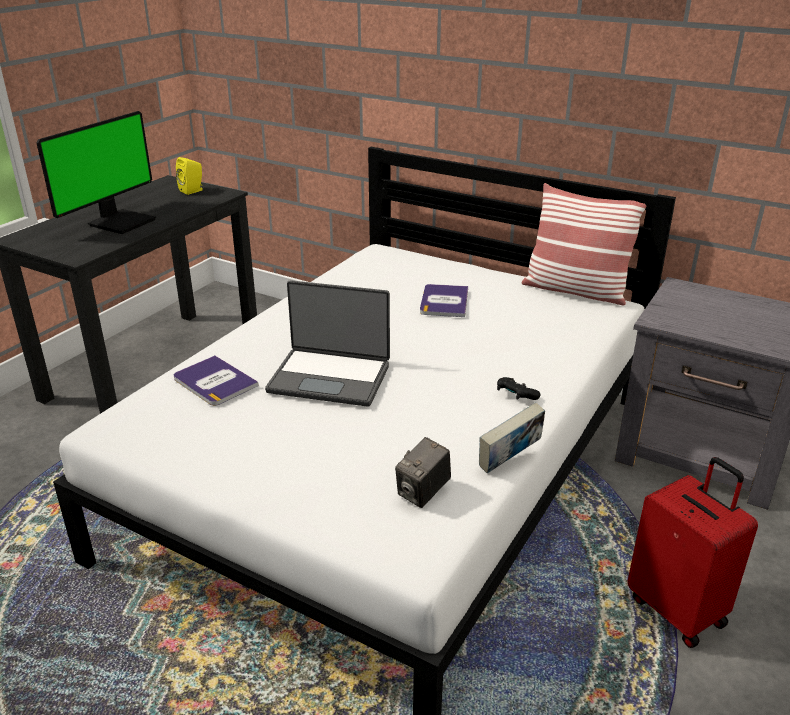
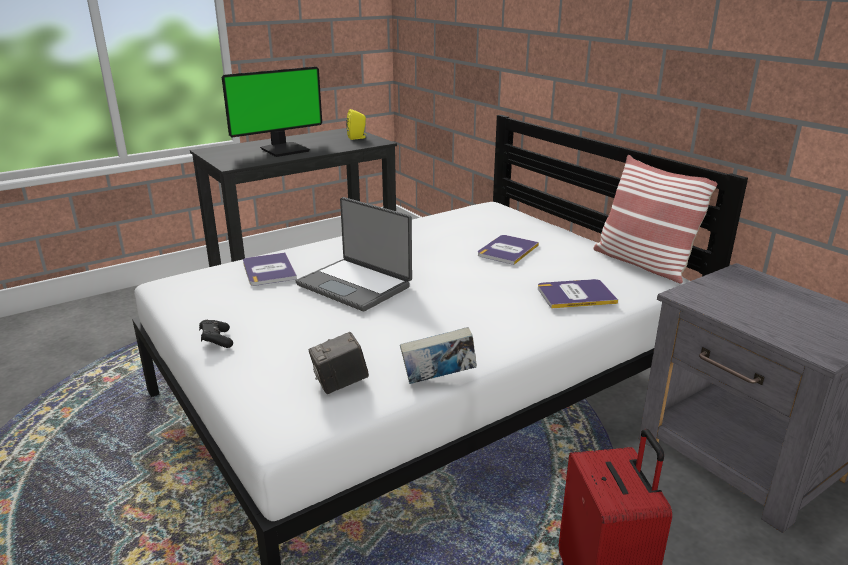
camera: 25 degrees right, 5 degrees down
(515, 396) = (497, 332): black game controller -> black game controller (216, 341)
(551, 338) = (575, 295): none -> book

